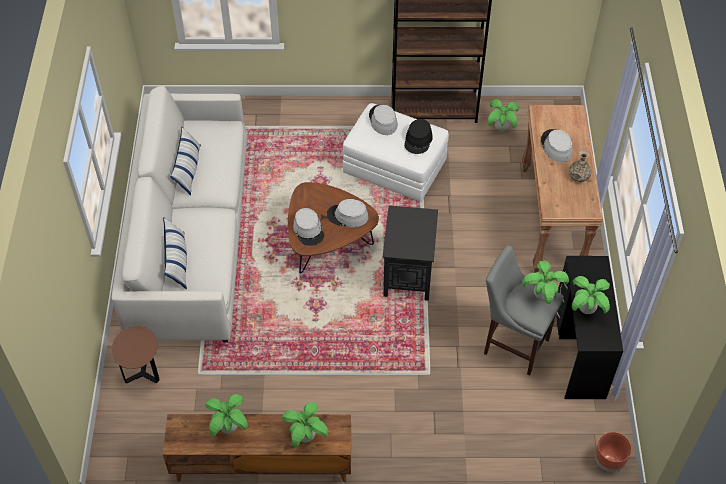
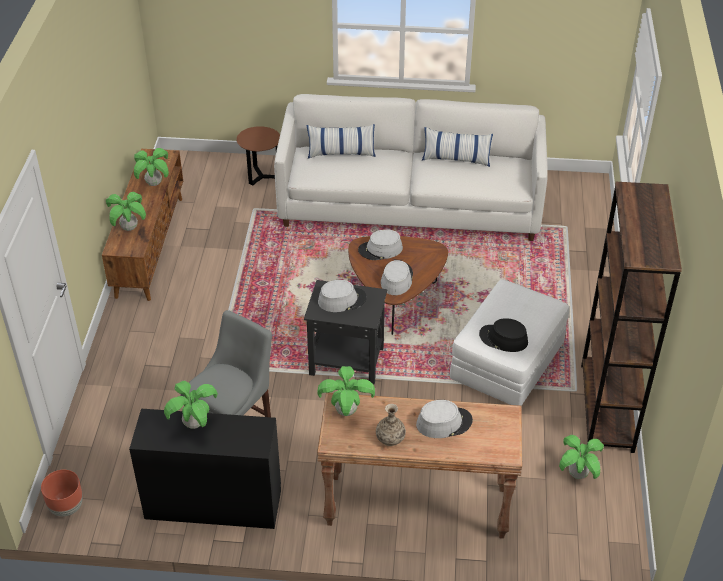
camera: 95 degrees right, 10 degrees down
(382, 120) = (535, 310): grey hat -> grey hat (342, 300)
(542, 296) = (227, 393): potted plant -> potted plant (346, 411)

